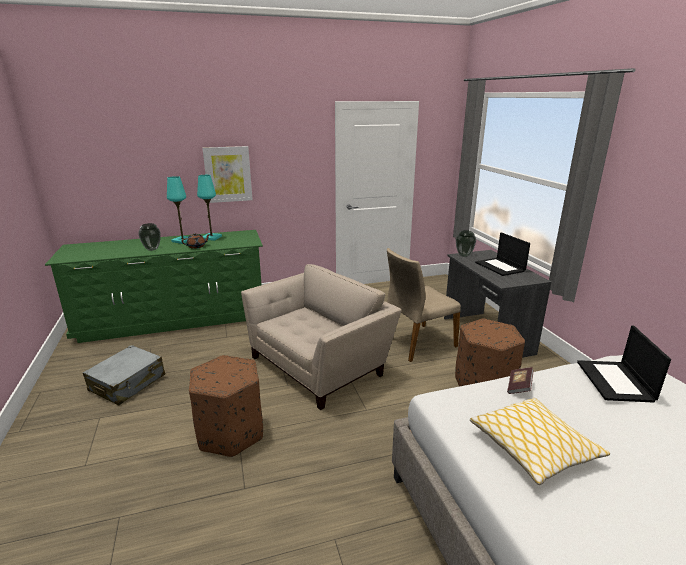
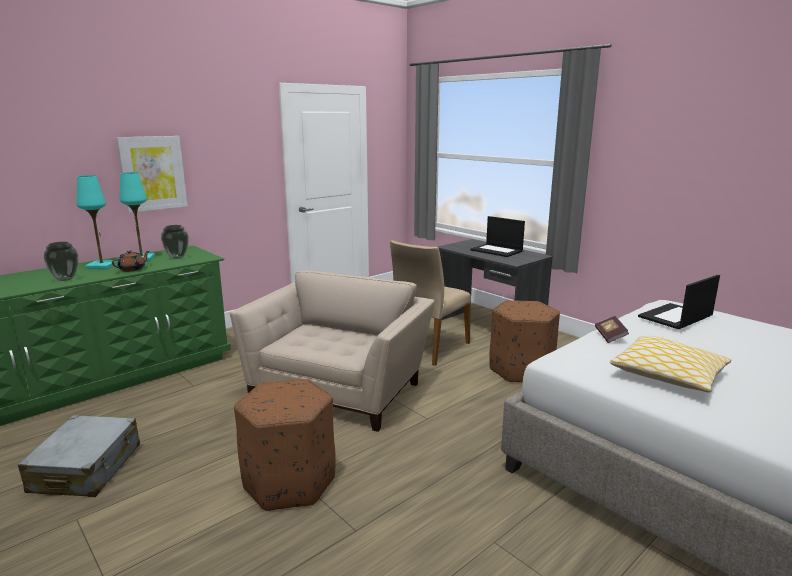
camera: 25 degrees left, 5 degrees down
(464, 255) = (453, 246): vase -> vase (177, 257)
(615, 381) = (675, 317): laptop -> laptop turned 75 degrees clockwise

